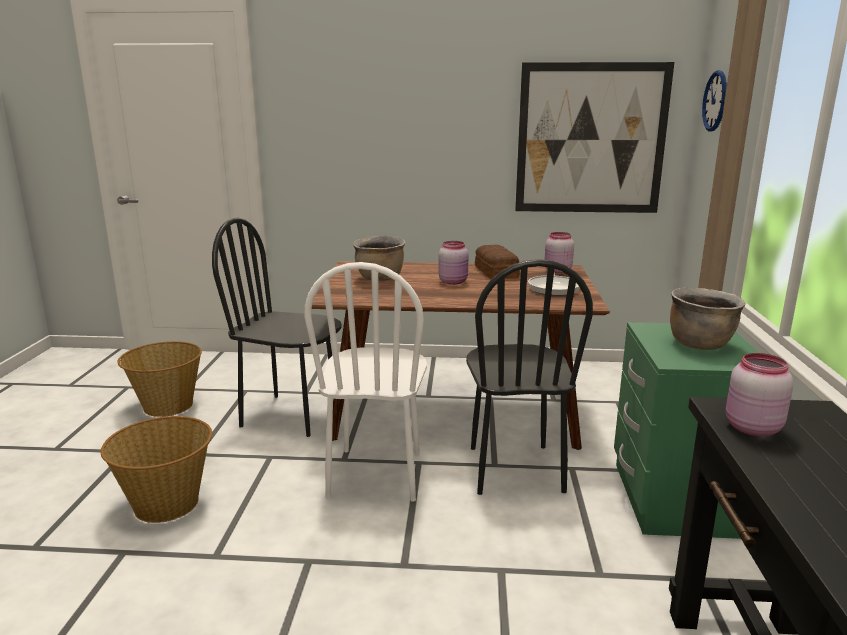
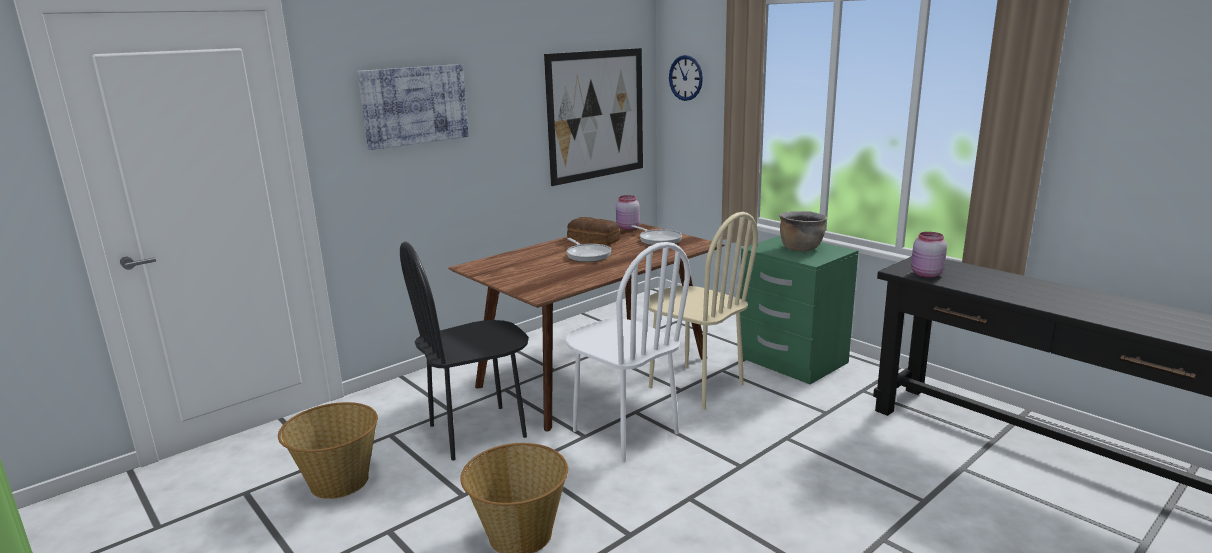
camera: 45 degrees left, 0 degrees up
(362, 105) = (415, 105): none -> picture
(380, 278) = (529, 269): brown cooking pot -> none
(453, 282) = (587, 255): pink jar -> frying pan
(514, 469) = (695, 386): black chair -> beige chair

